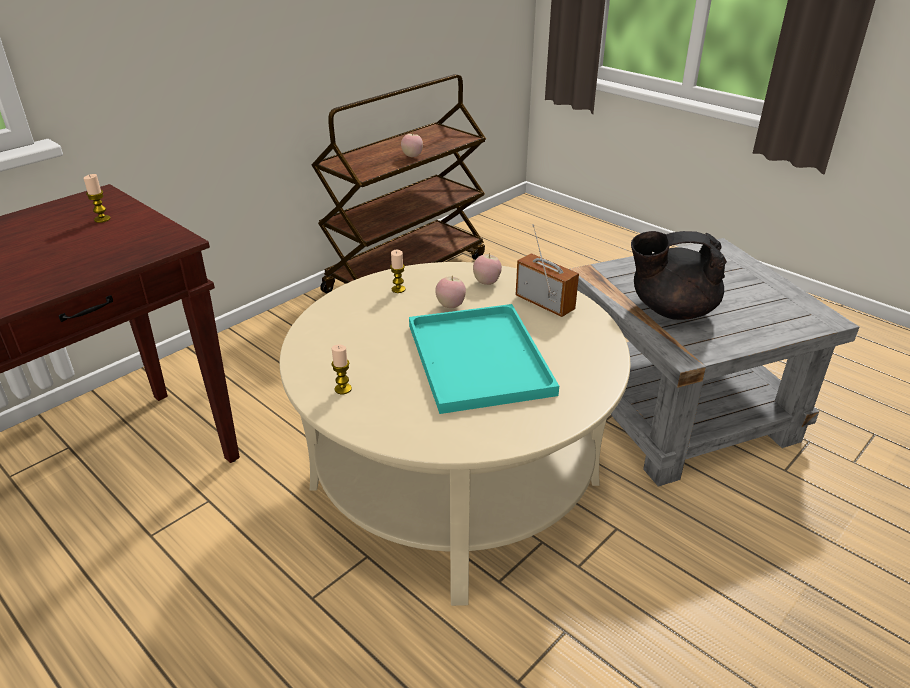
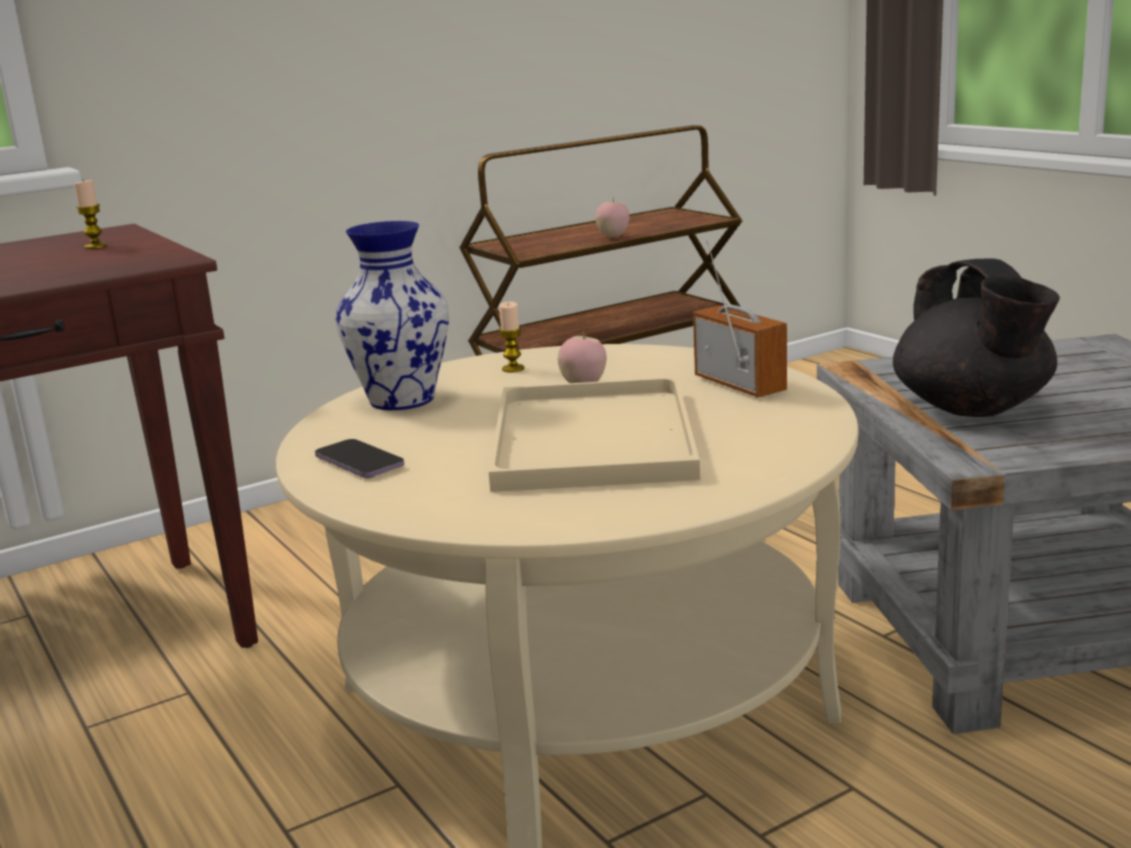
camera: 15 degrees right, 15 degrees down
(341, 323) = (404, 400): none -> vase
(343, 389) = (359, 462): candle -> phone
(481, 360) = (596, 440): turquoise tray -> beige tray
(487, 282) = (657, 364): apple -> none
(671, 310) = (973, 409): black teapot -> black teapot turned 120 degrees counterclockwise

